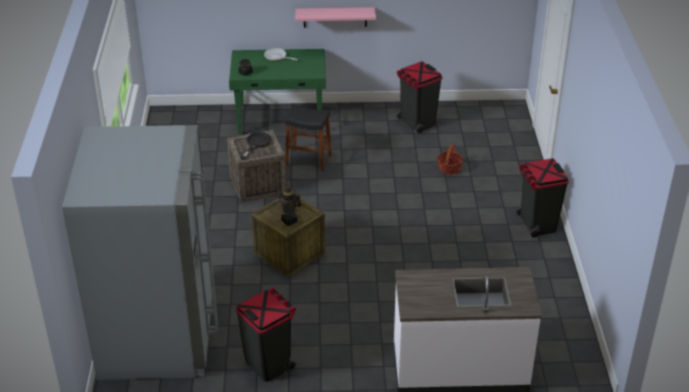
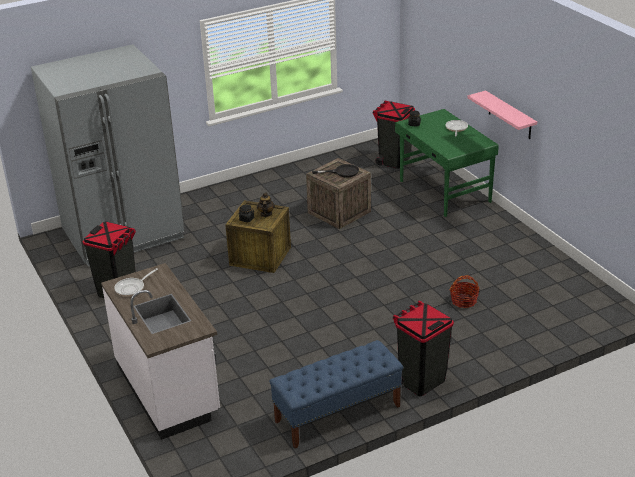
camera: 65 degrees right, 5 degrees down
(308, 159) = (399, 223): black stool -> none
(417, 123) = (521, 260): black trash can -> black trash can (394, 160)
(426, 300) = (132, 288): none -> frying pan
(552, 280) = (337, 414): none -> blue bench

